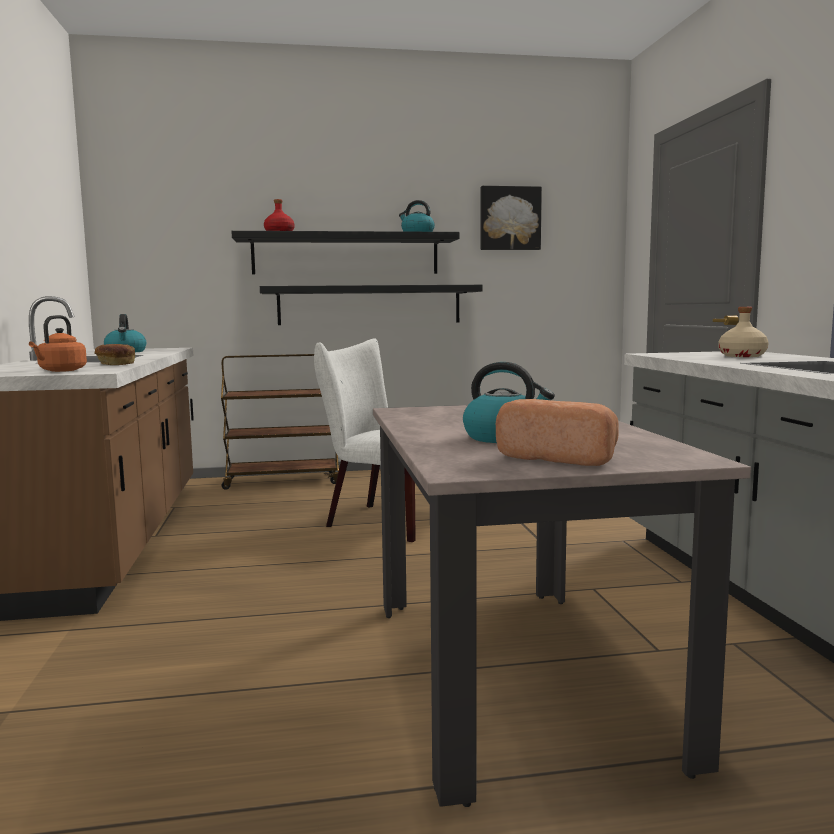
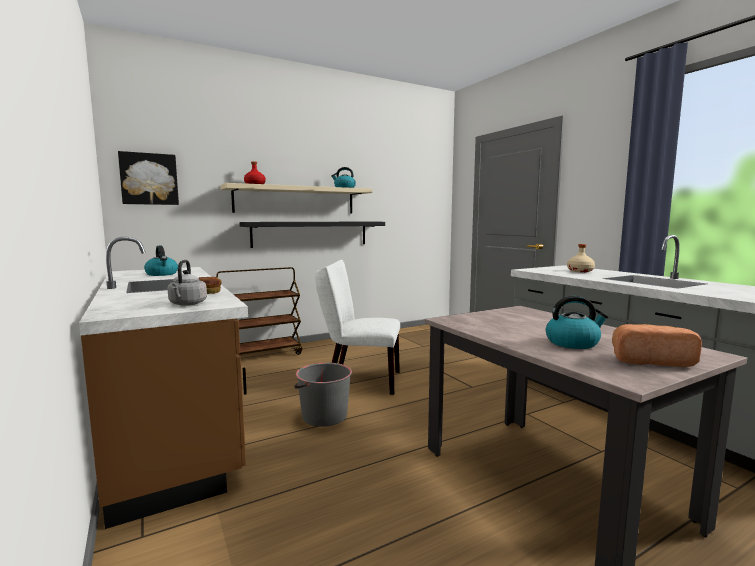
camera: 20 degrees left, 0 degrees up
(60, 371) = (187, 304): orange kettle -> grey kettle
(289, 555) = (323, 416): none -> grey bucket
(346, 255) = (295, 200): black shelf -> beige shelf
(509, 218) = (392, 180): picture -> picture (149, 179)

